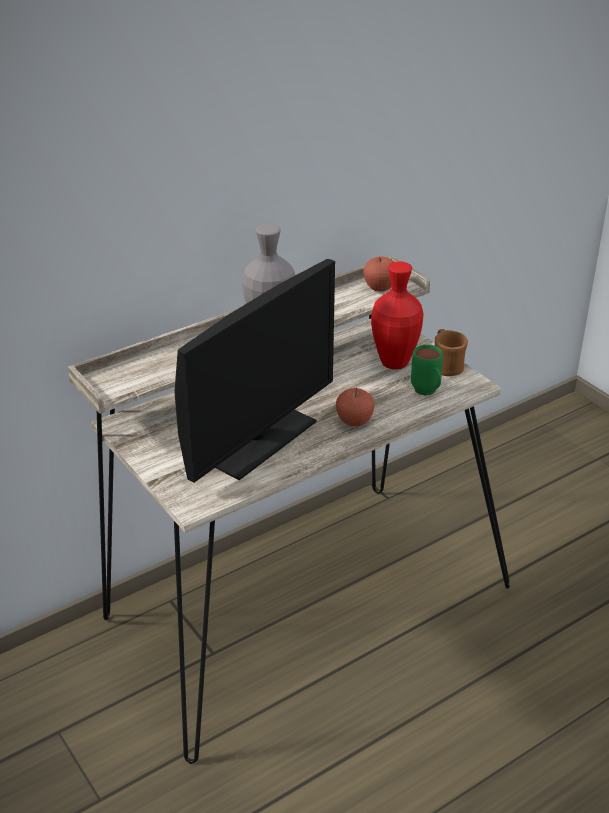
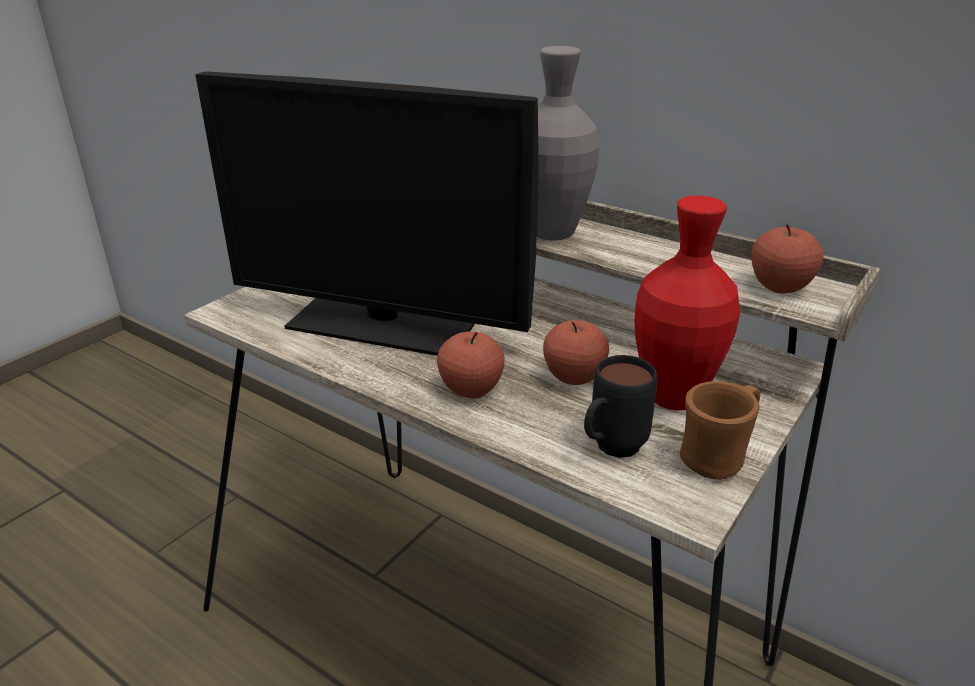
camera: 70 degrees right, 5 degrees down
(360, 386) = (574, 377): none -> apple
(427, 393) = (610, 450): green mug -> black mug

